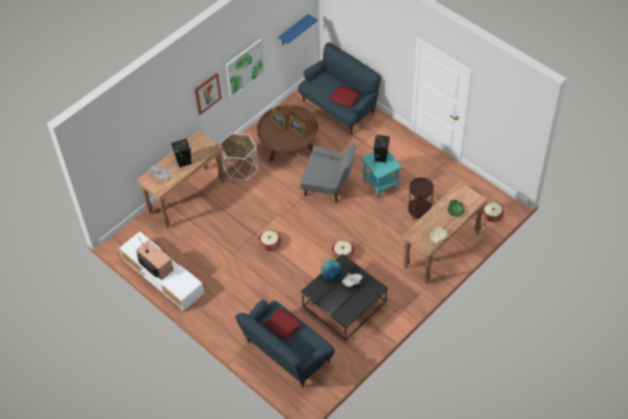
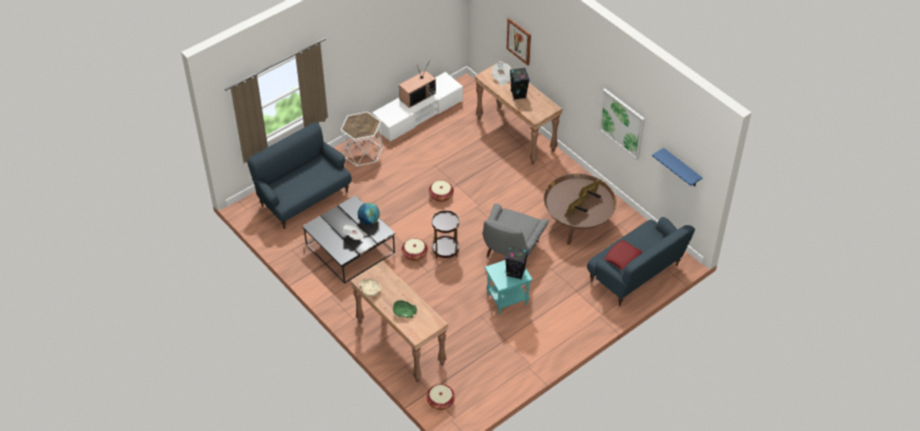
camera: 95 degrees right, 5 degrees down
(207, 93) = (581, 88): picture -> picture (519, 41)
(240, 167) = (550, 179): white side table -> white side table (363, 153)
(283, 325) = (316, 176): red pillow -> none
(419, 210) = (462, 331): brown side table -> brown side table (445, 249)

